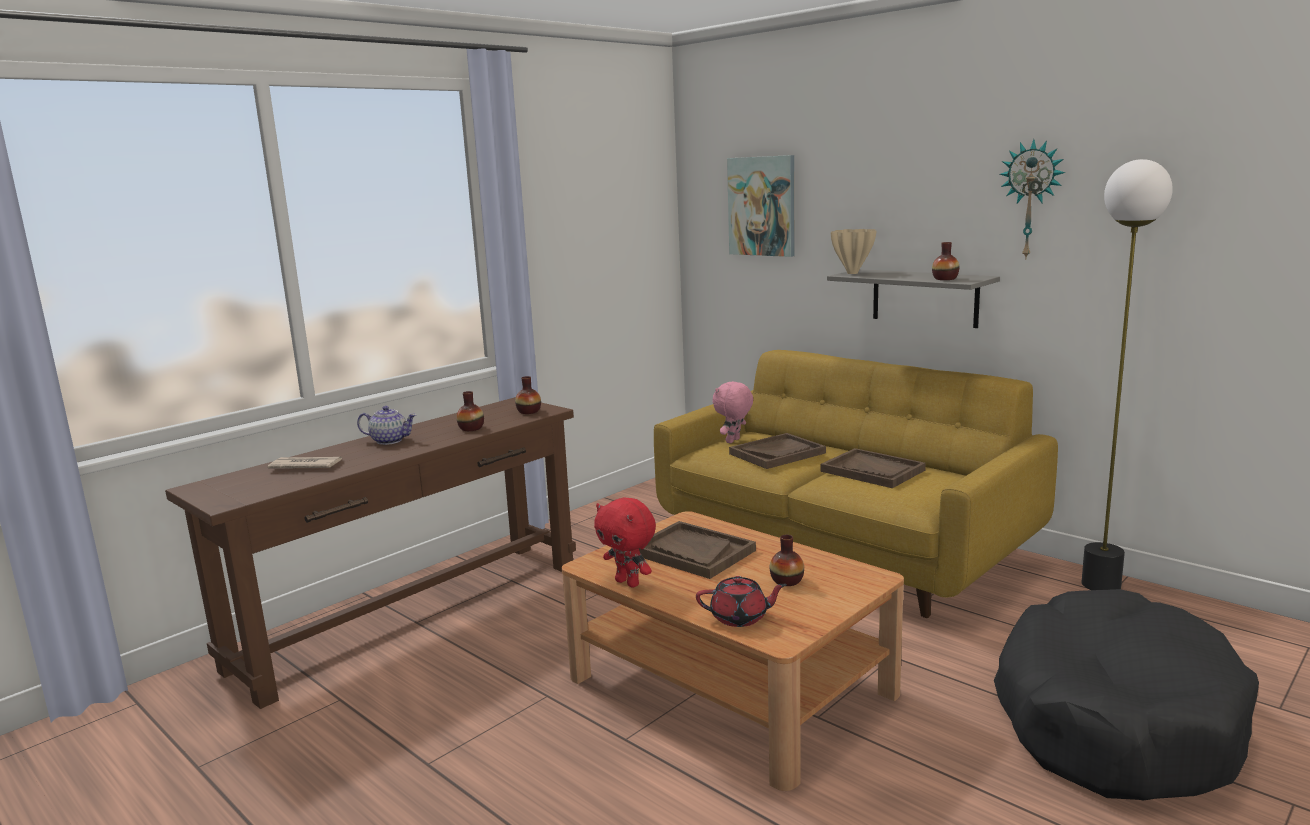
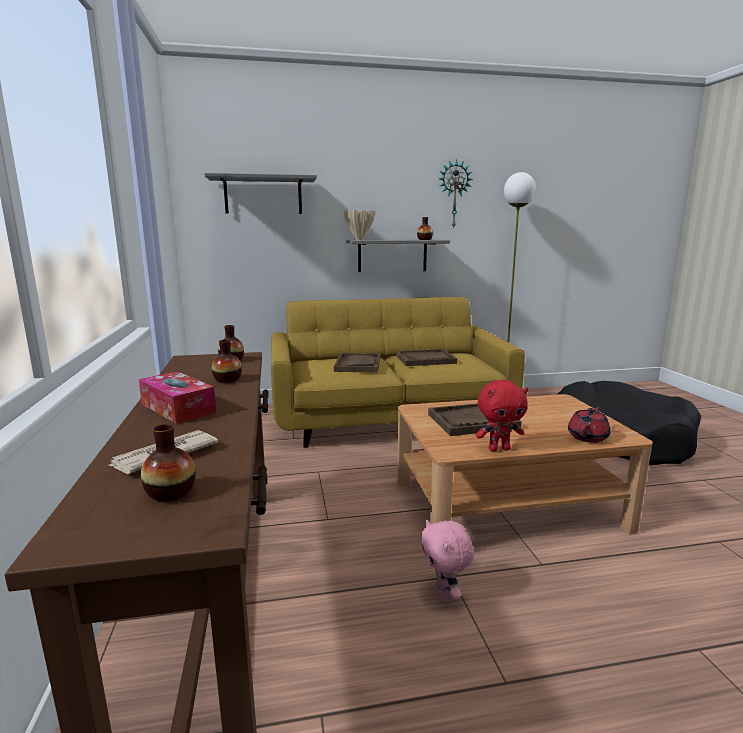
camera: 55 degrees left, 0 degrees up
(390, 440) = (178, 408): teapot -> tissue box
(733, 441) = (313, 365): pink plush toy -> pink plush toy (444, 594)
(762, 206) = (263, 196): picture -> grey shelf
(786, 581) = (546, 414): vase -> vase (170, 492)

